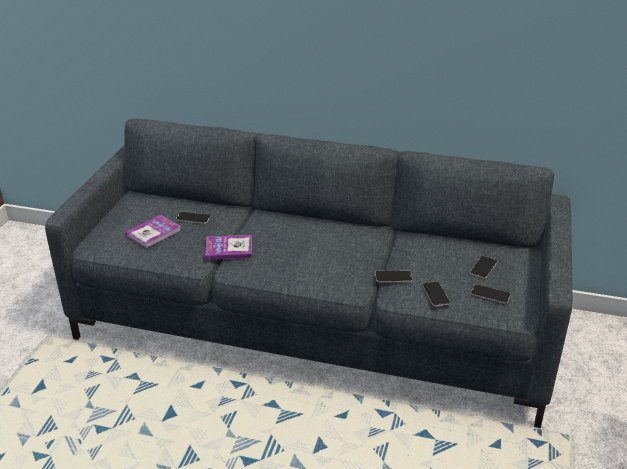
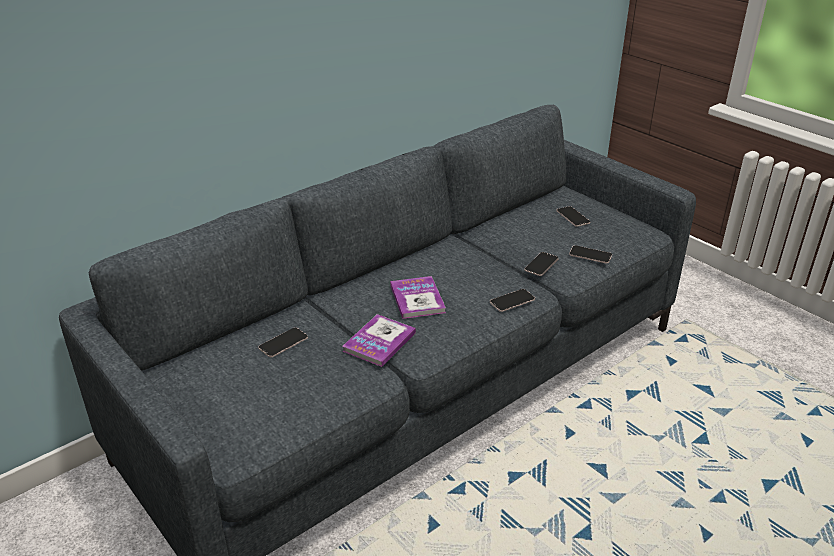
camera: 55 degrees left, 0 degrees up
(153, 232) = (276, 385): book -> book (417, 299)
(490, 294) = (614, 231): phone -> phone (512, 301)

